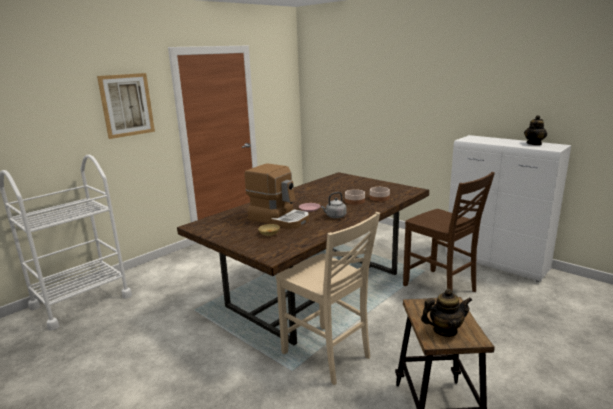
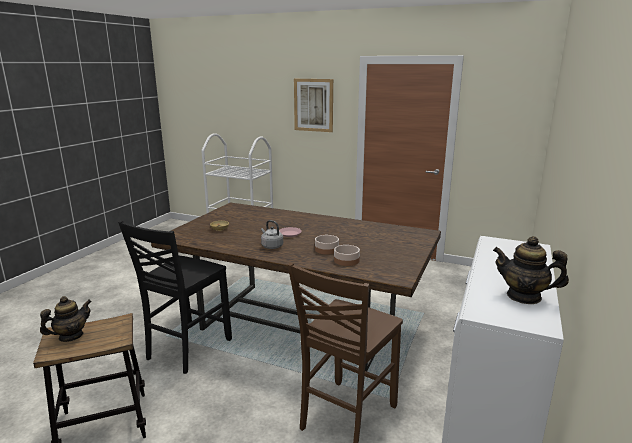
camera: 70 degrees right, 0 degrees up
(279, 218) = (258, 227): coffee machine -> none
(327, 355) = (187, 349): beige chair -> black chair
(444, 330) = (71, 336): teapot -> teapot turned 105 degrees counterclockwise

